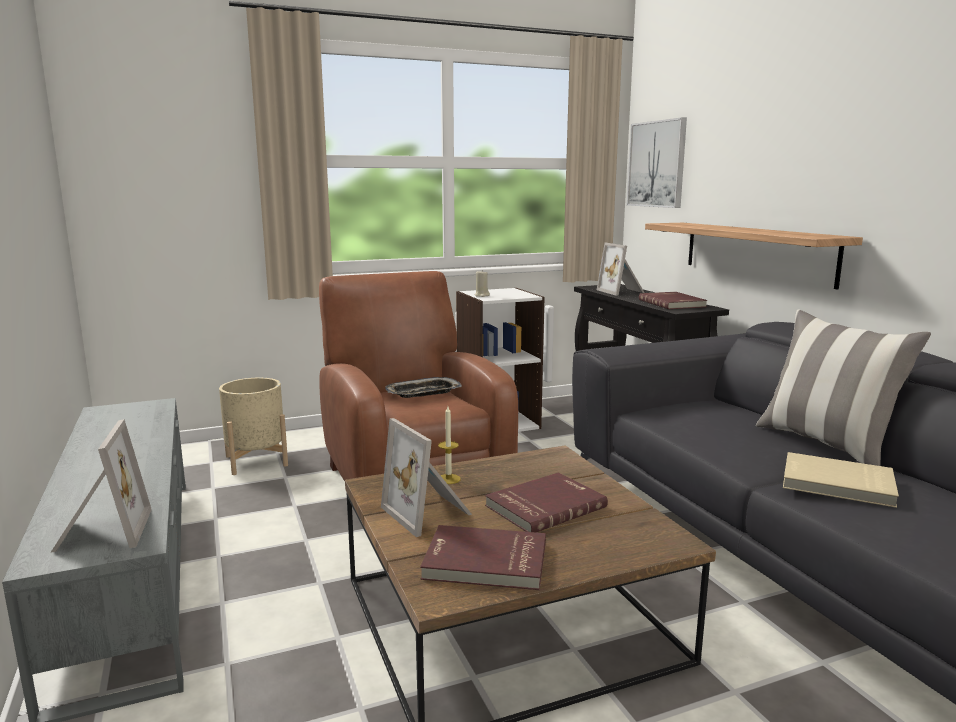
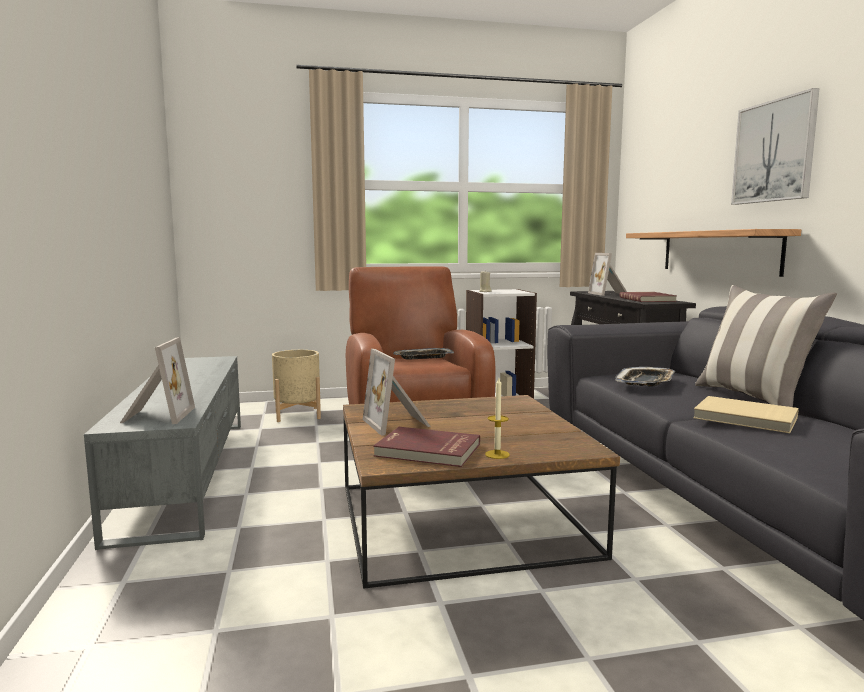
camera: 10 degrees right, 5 degrees down
(448, 479) = (422, 408): candle -> candle (497, 454)
(544, 506) = (490, 425): red book -> none
(657, 164) = (641, 187): picture -> picture (774, 151)
(701, 424) = (646, 382): none -> tray

